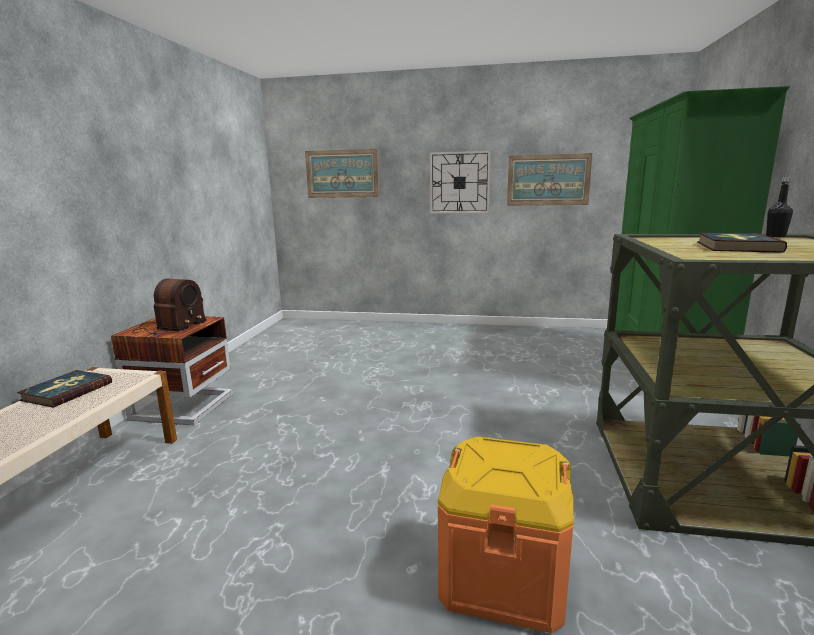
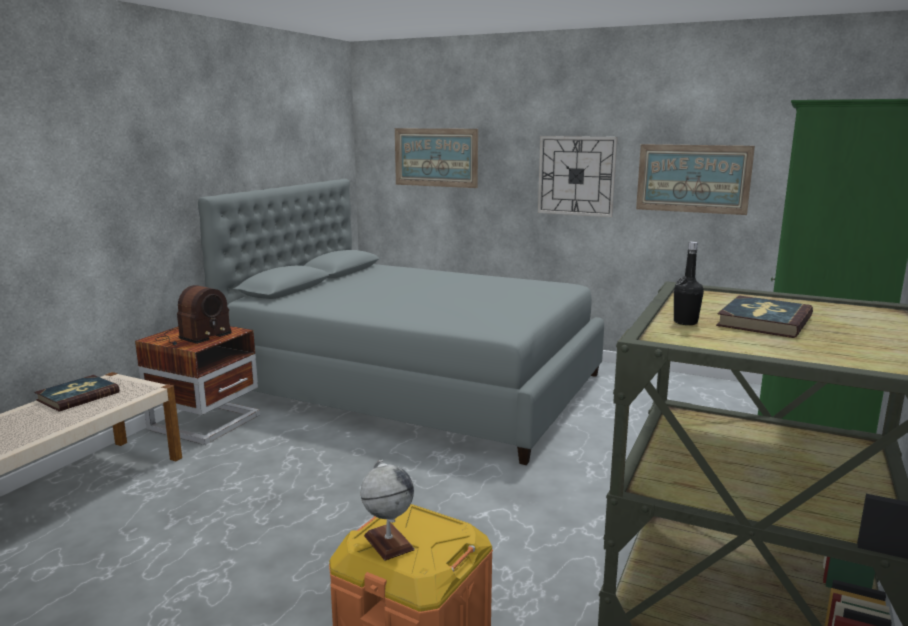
camera: 15 degrees right, 0 degrees up
(355, 355) = (415, 385): none -> grey bed
(493, 473) = (388, 542): none -> globe
(775, 236) = (859, 306): black bottle -> black bottle (685, 322)

